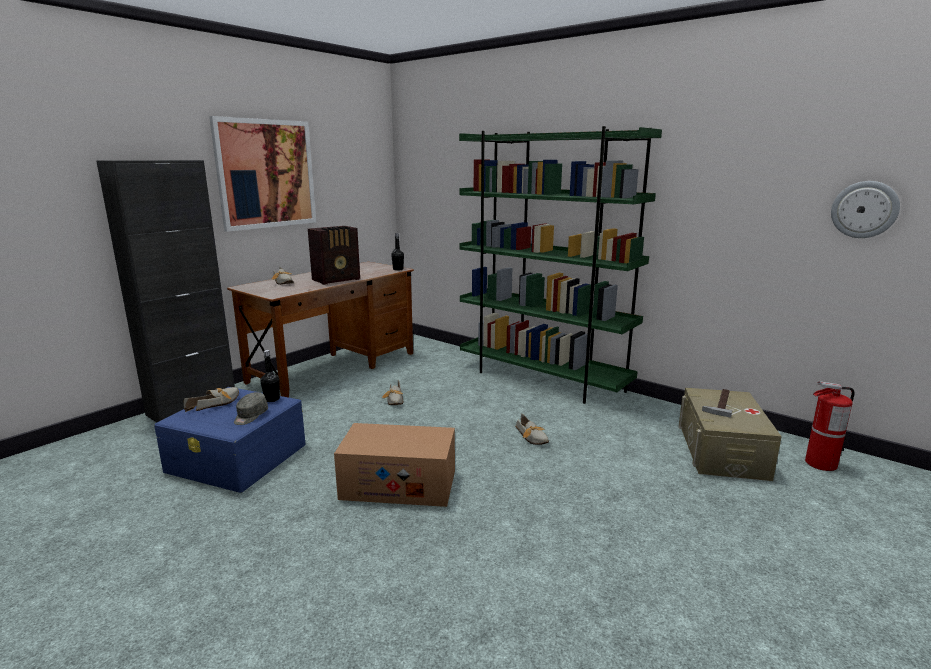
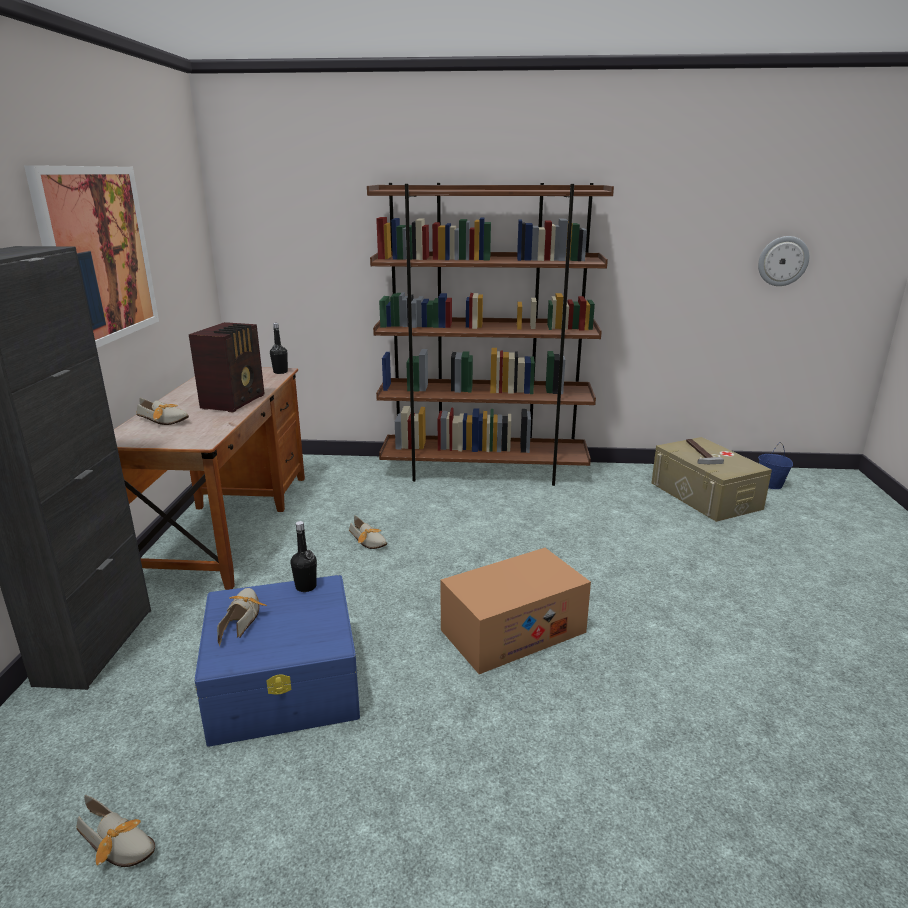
camera: 35 degrees left, 5 degrees up
(250, 416) = (319, 617): grey cap -> none
(532, 438) = (560, 535): shoe -> shoe (120, 844)
(542, 379) = (484, 471): green bookcase -> brown bookcase
(820, 464) = (771, 484): fire extinguisher -> blue bucket

